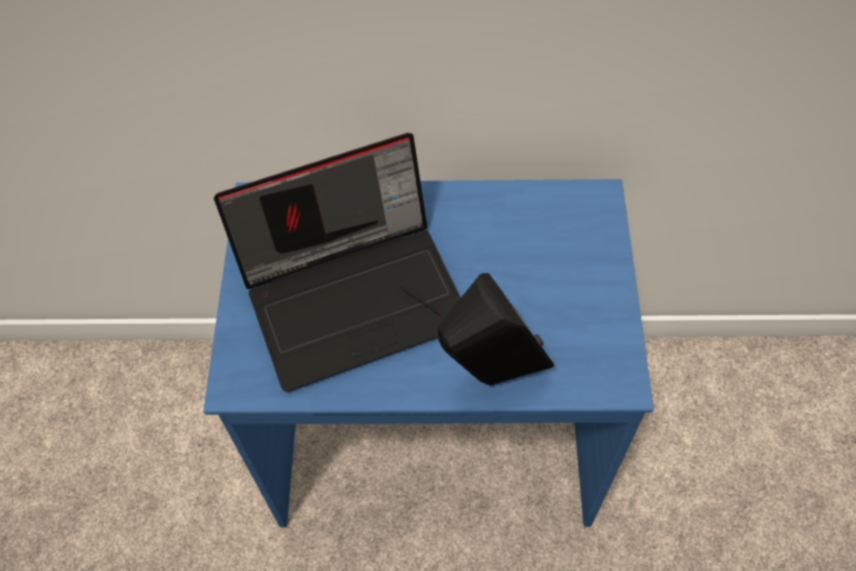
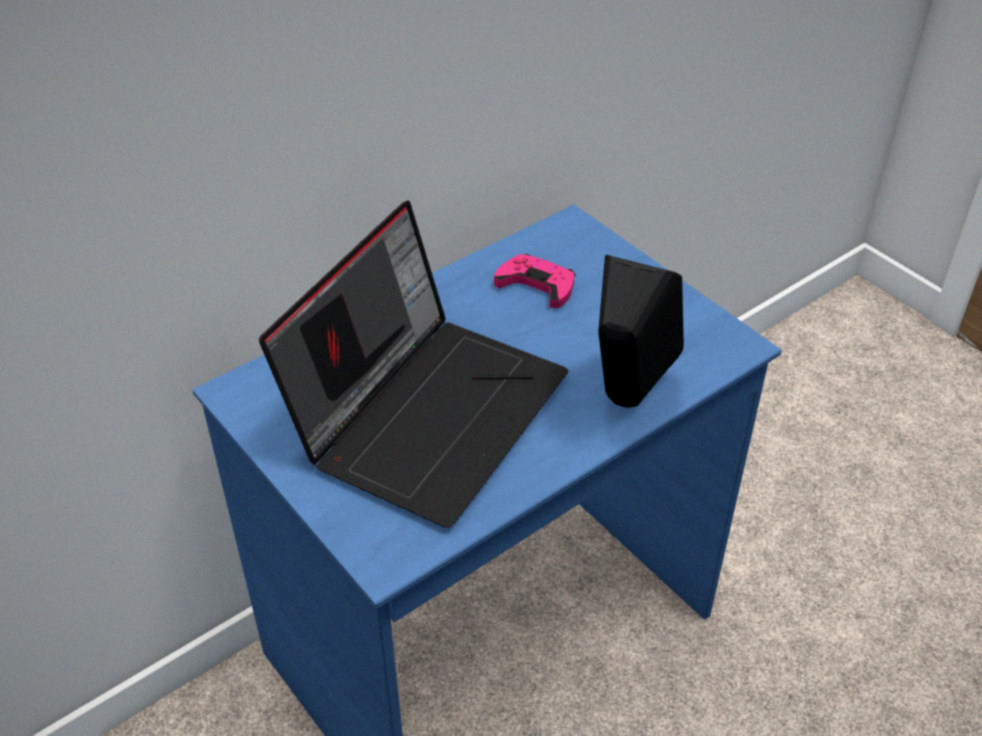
camera: 40 degrees left, 15 degrees down
(523, 236) = (537, 285): none -> pink game controller

